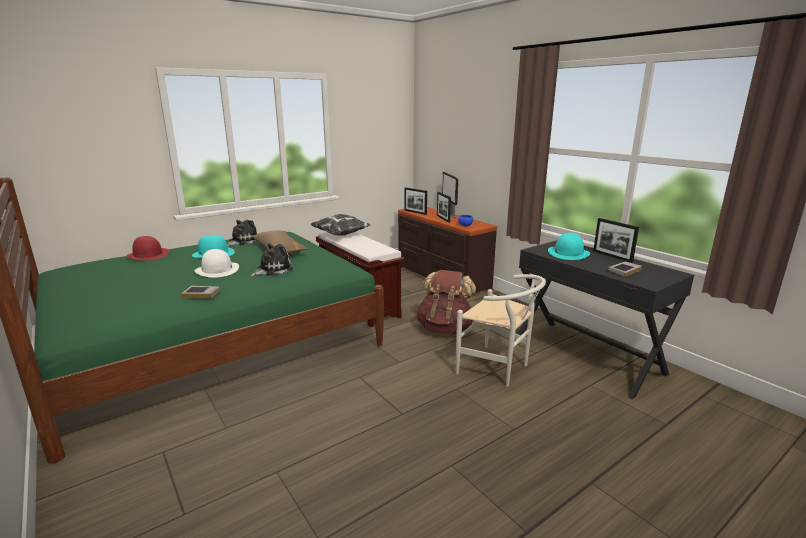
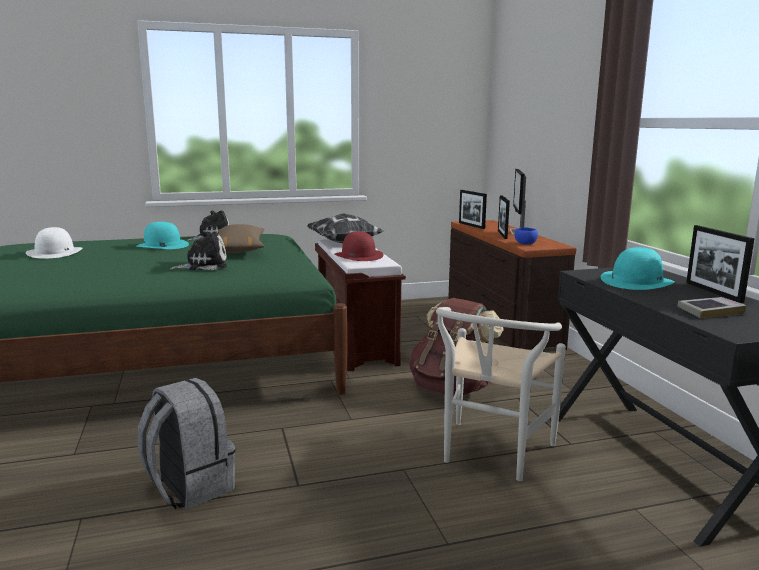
camera: 20 degrees right, 5 degrees down
(148, 255) = (95, 241): red hat -> red hat (358, 255)
(201, 294) = (92, 280): book -> none
(217, 270) = (142, 260): white hat -> white hat (55, 252)
(332, 431) = (189, 486): none -> grey backpack
(498, 369) = (491, 455): white chair -> white chair turned 60 degrees clockwise

